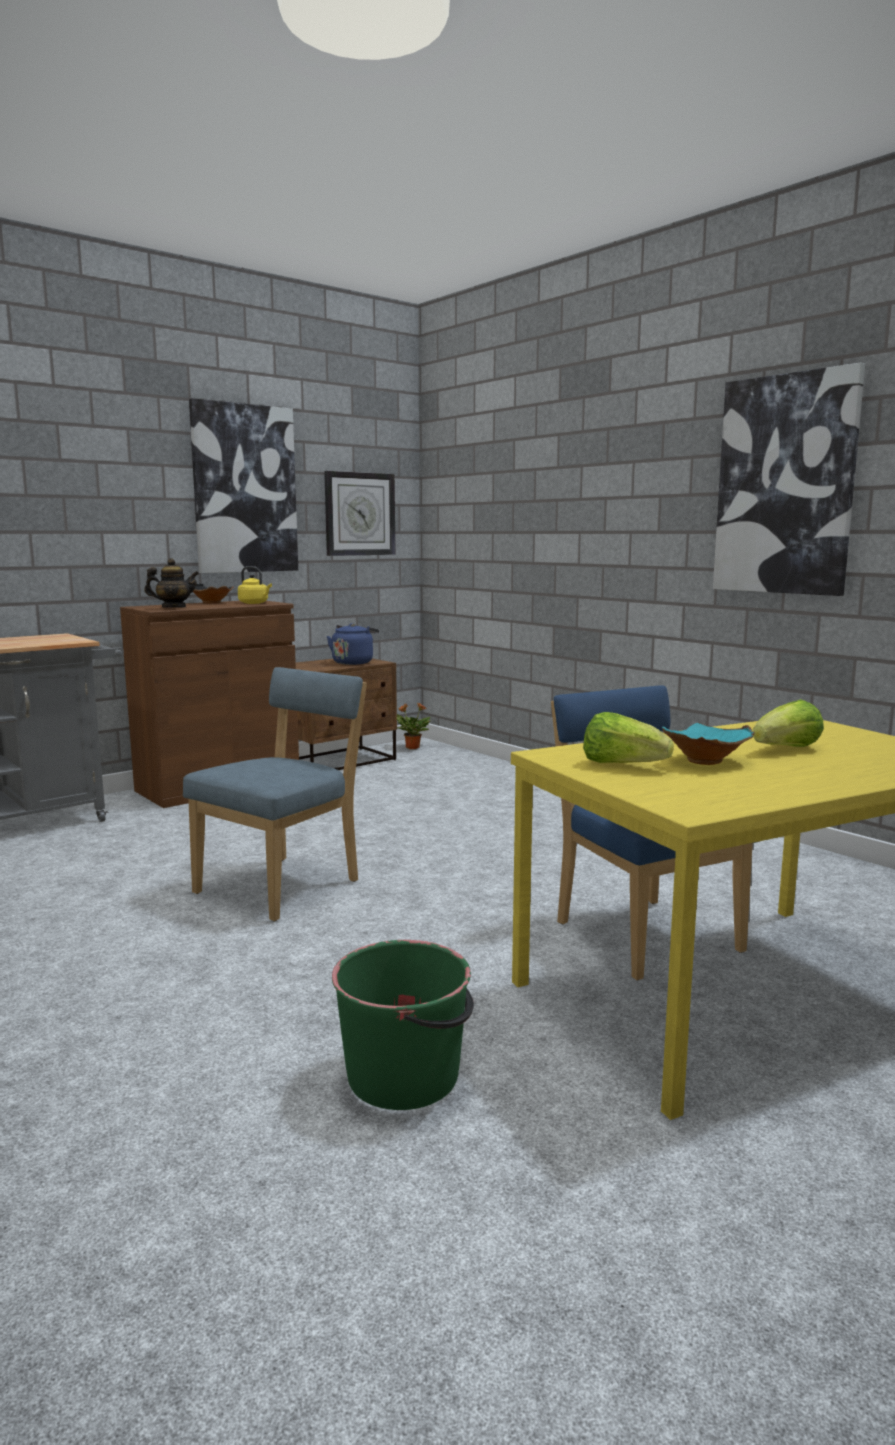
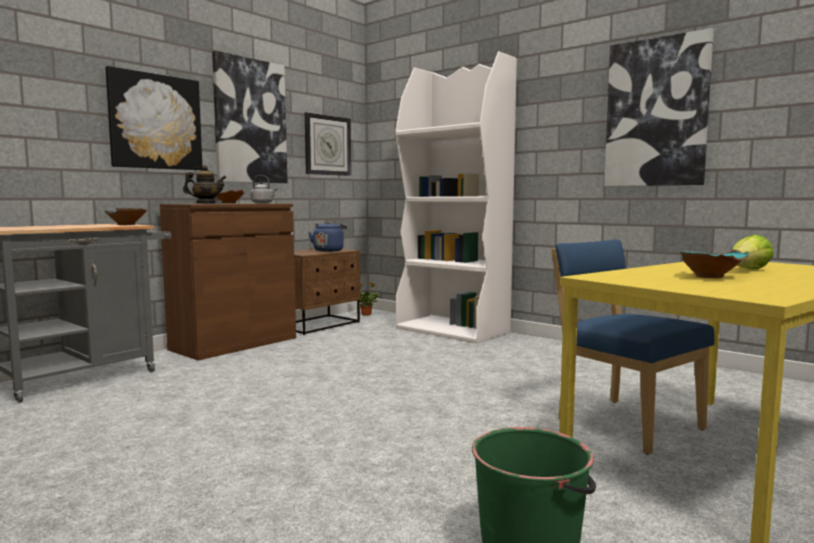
camera: 10 degrees left, 5 degrees down
(71, 639) = (128, 224): none -> black bowl
(113, 500) = (155, 122): none -> picture
(255, 603) = (263, 203): yellow kettle -> grey kettle
(284, 885) = (330, 407): blue chair -> none
(514, 778) = (453, 330): none -> white bookcase
(622, 765) = (657, 280): lettuce -> none

